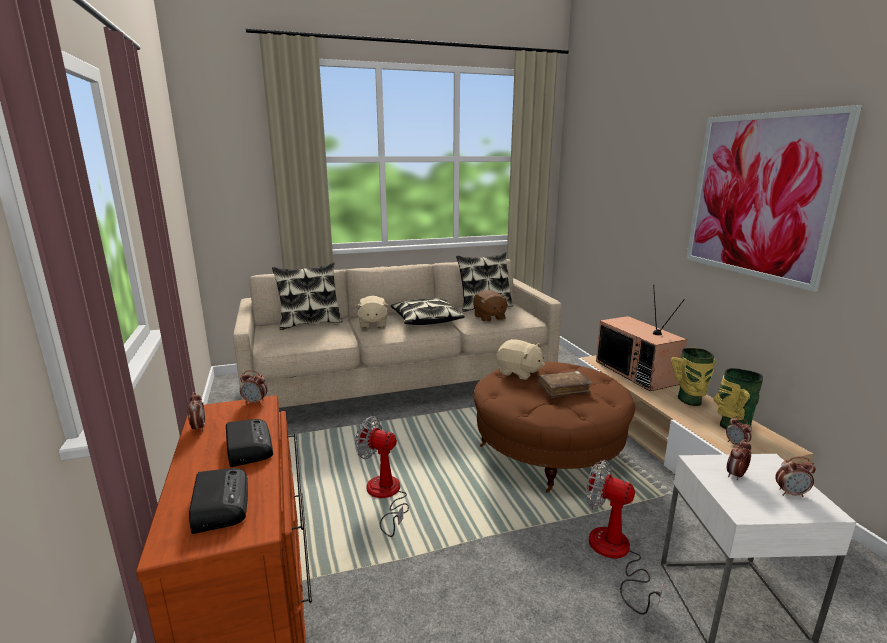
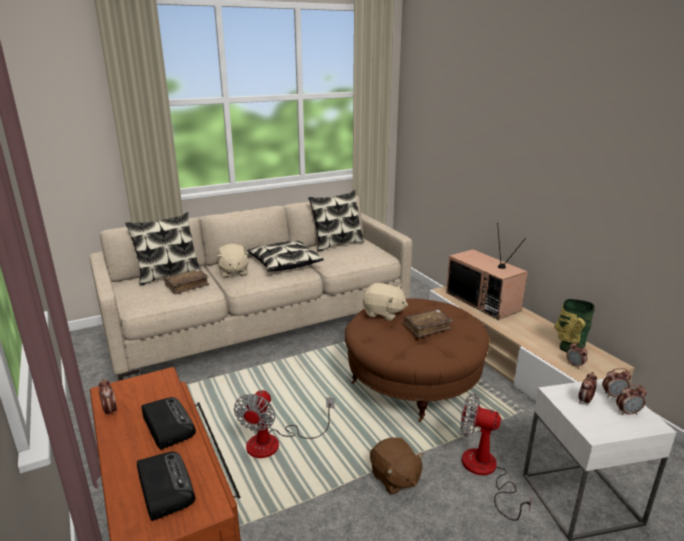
camera: 10 degrees left, 5 degrees up
(255, 402) = (155, 377): alarm clock -> alarm clock (613, 395)
(324, 332) = (187, 285): none -> brown book
(385, 496) = (275, 443): fan -> fan turned 90 degrees counterclockwise
(489, 317) = (345, 257): brown plush toy -> brown plush toy (394, 478)
(690, 401) = (532, 326): vase -> none
(759, 196) = (589, 148): picture -> none

